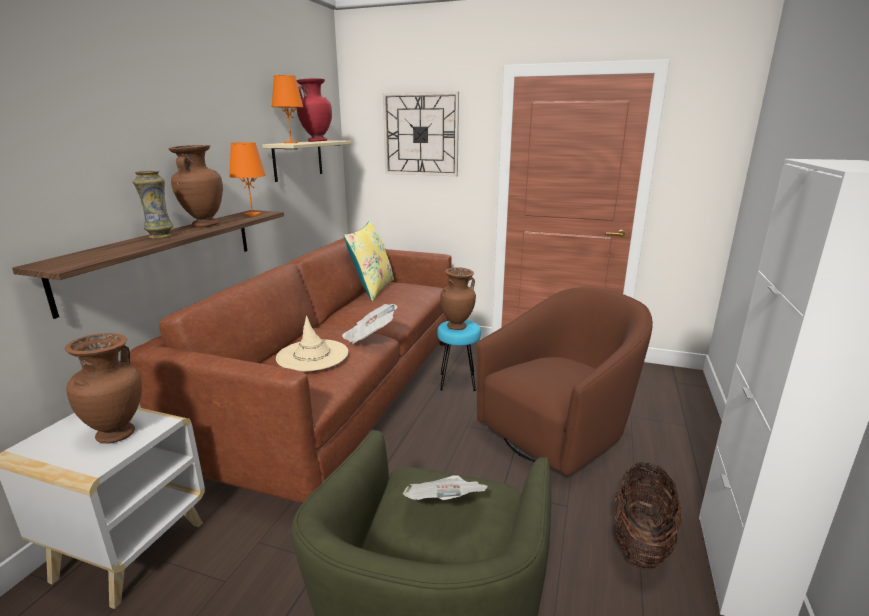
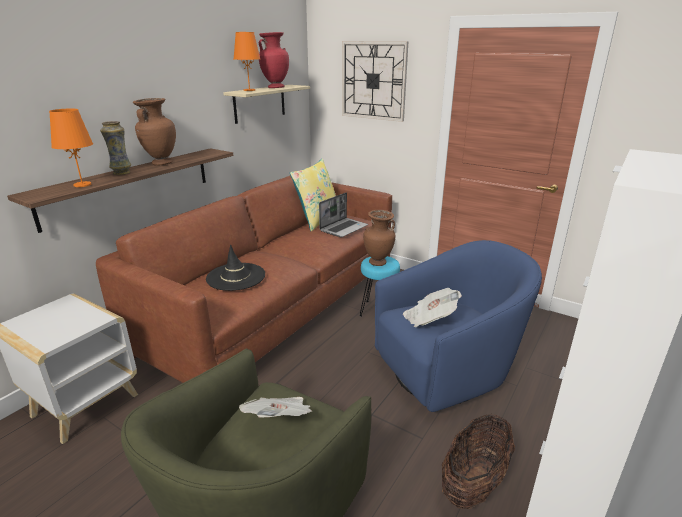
camera: 15 degrees right, 5 degrees up
(118, 435) = (70, 323): brown vase -> none
(252, 214) = (206, 153): orange table lamp -> orange table lamp (82, 185)
(312, 355) = (236, 277): beige hat -> black hat
(369, 337) = (289, 265): newspaper -> newspaper (429, 319)
(407, 294) = (344, 228): none -> laptop
(558, 432) = (448, 371): brown armchair -> blue armchair

